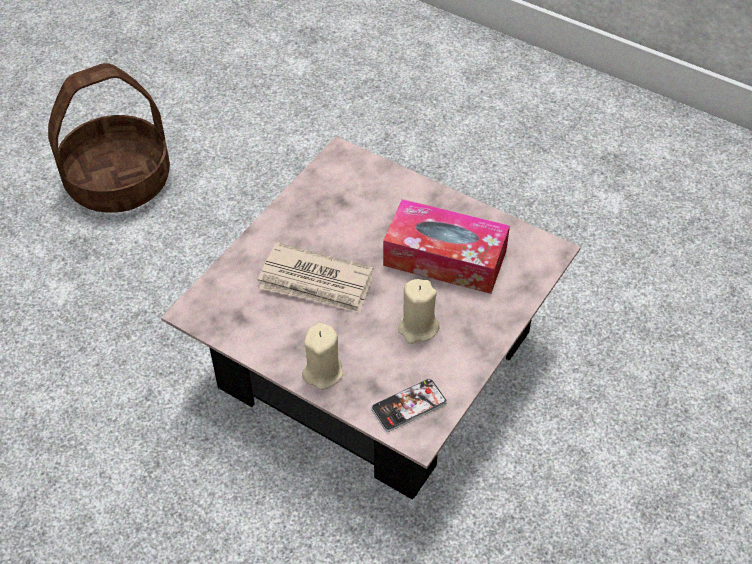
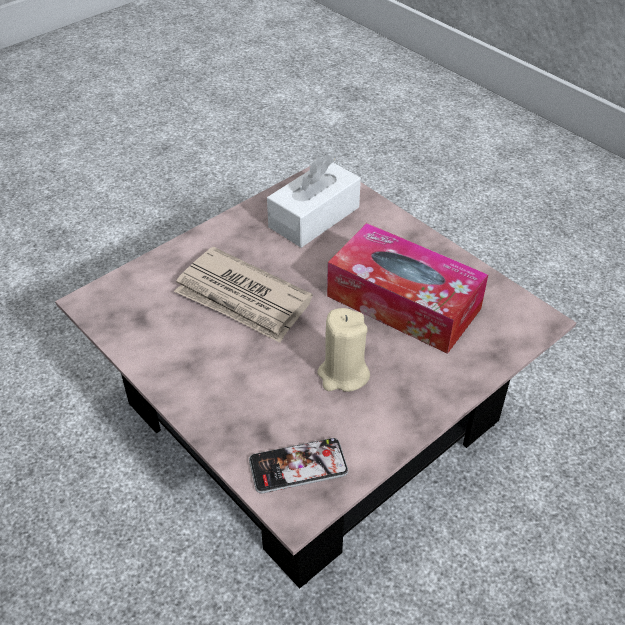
camera: 15 degrees right, 5 degrees down
(119, 180) = (120, 185): basket -> none
(323, 372) = (209, 401): beige candle -> none
(347, 196) = (314, 217): none -> white tissue box

